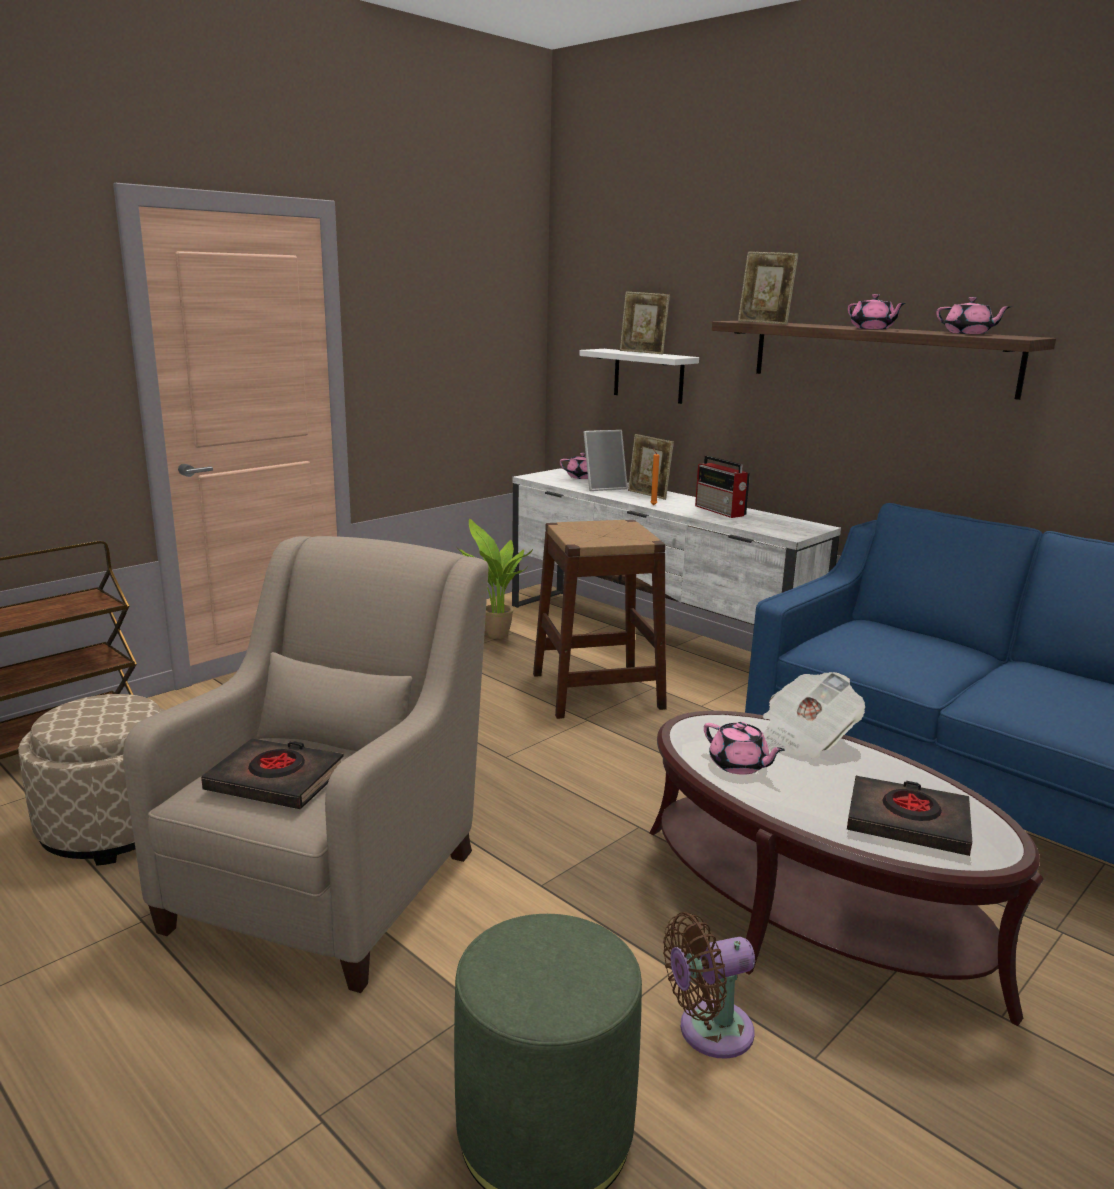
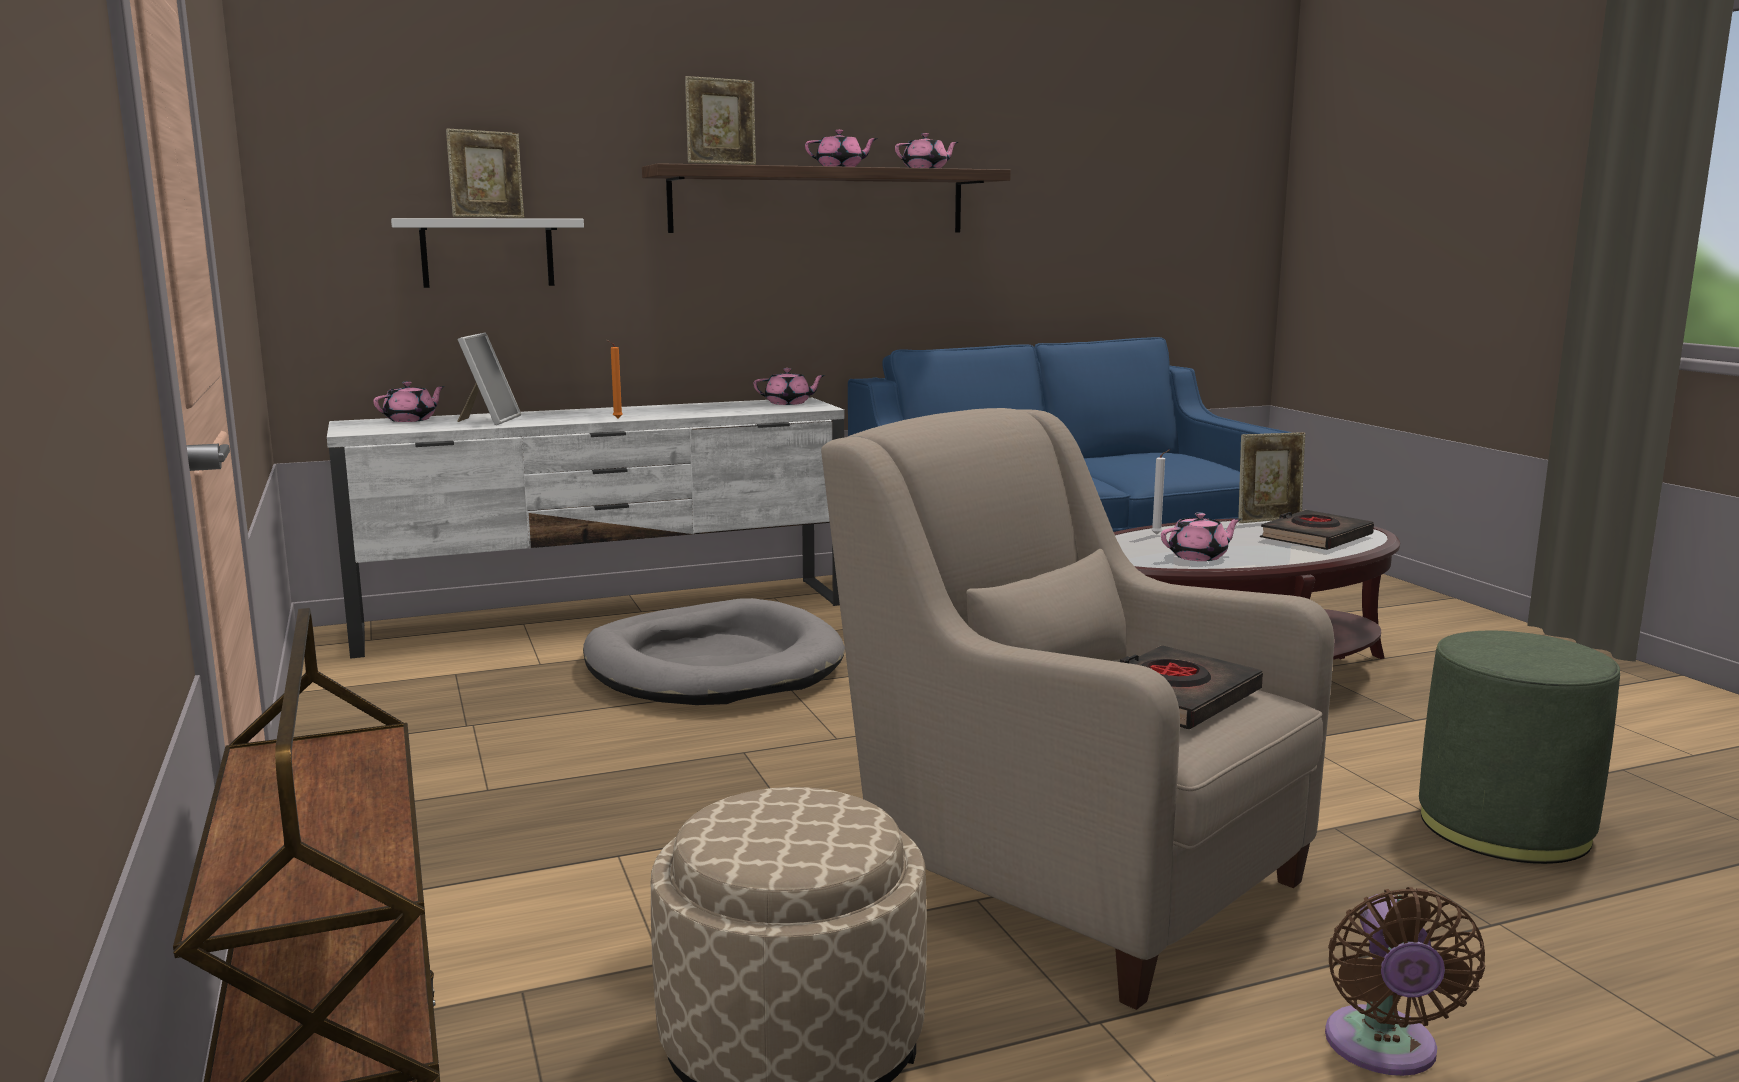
camera: 65 degrees left, 5 degrees down
(494, 636) = (448, 686): potted plant -> none
(597, 690) = (712, 665): brown stool -> grey dog bed
(648, 495) = (565, 415): picture frame -> picture frame (1268, 520)
(708, 1031) = (1381, 745): brown fan -> brown fan (1383, 1050)
(720, 511) = (688, 409): radio -> none
(795, 526) = (789, 403): none -> pink teapot
(804, 739) = (1158, 534): newspaper -> white candle

